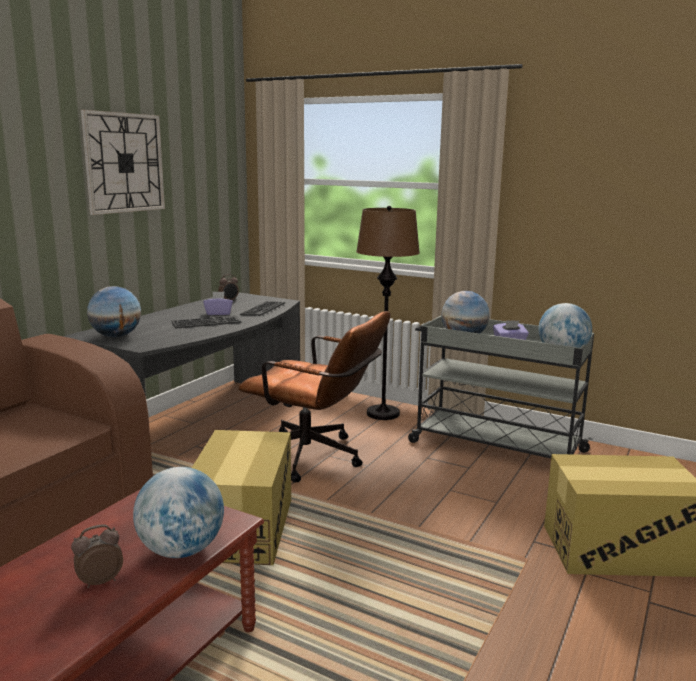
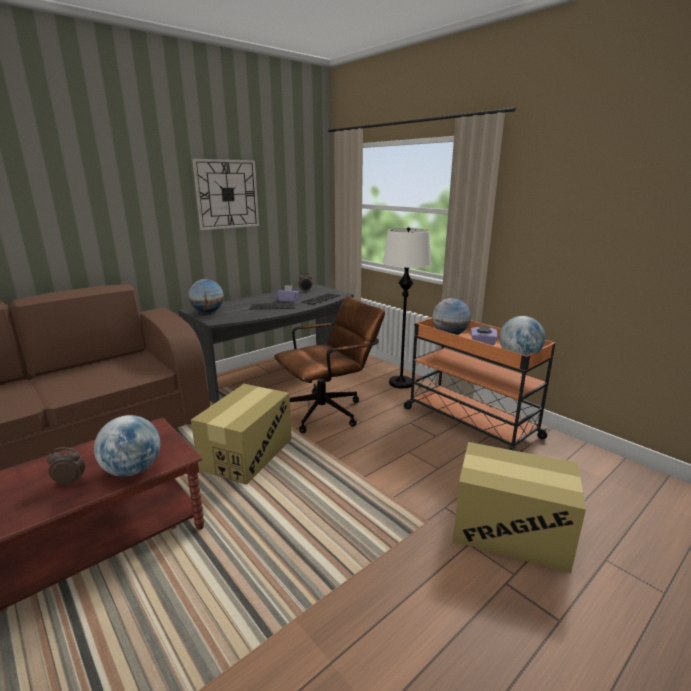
camera: 20 degrees right, 5 degrees up
(315, 459) = (329, 411): brown office chair -> brown office chair turned 75 degrees counterclockwise
(383, 413) = (401, 383): brown floor lamp -> white floor lamp
(495, 446) = (468, 422): grey cart -> orange cart

